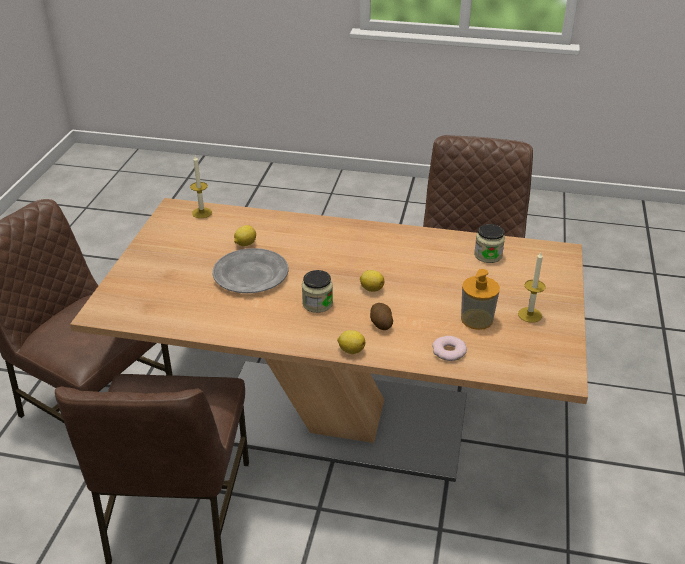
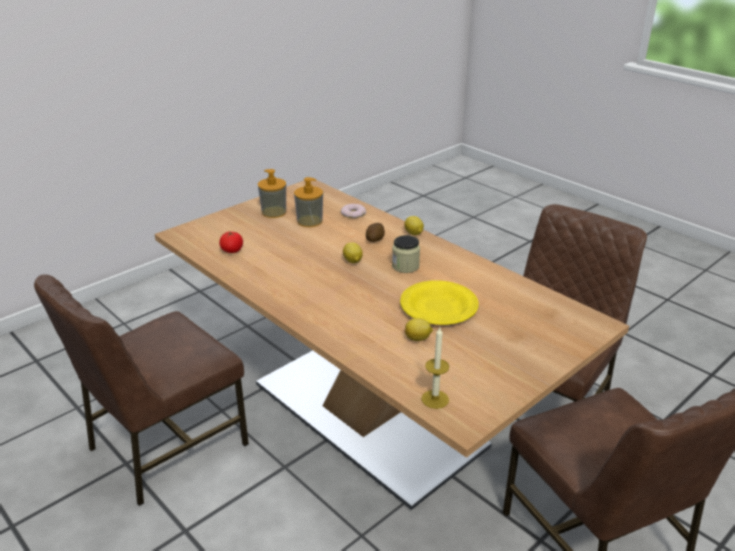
camera: 145 degrees left, 5 degrees down
(250, 275) = (439, 307): grey plate -> yellow plate
(488, 255) = (232, 251): jar -> tomato
(529, 315) = (274, 212): candle -> soap dispenser

